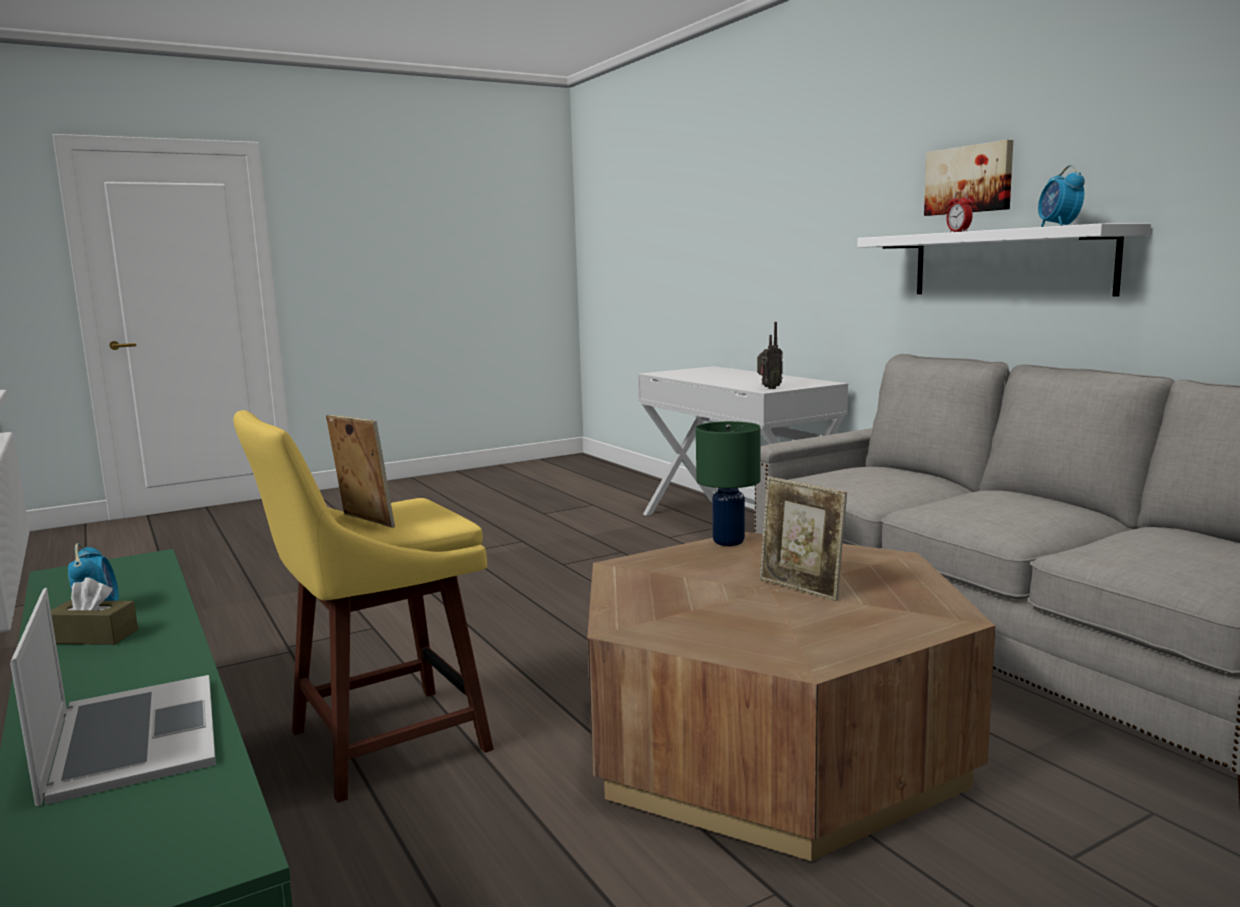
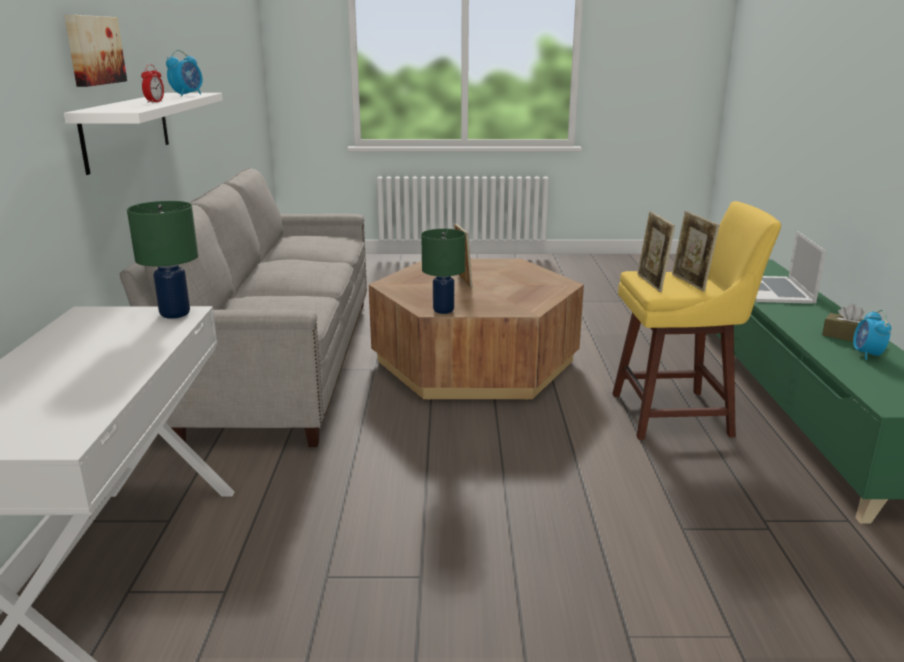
camera: 150 degrees left, 10 degrees up
(424, 510) = (651, 283): none -> picture frame
(768, 388) = (173, 315): radio -> green table lamp

